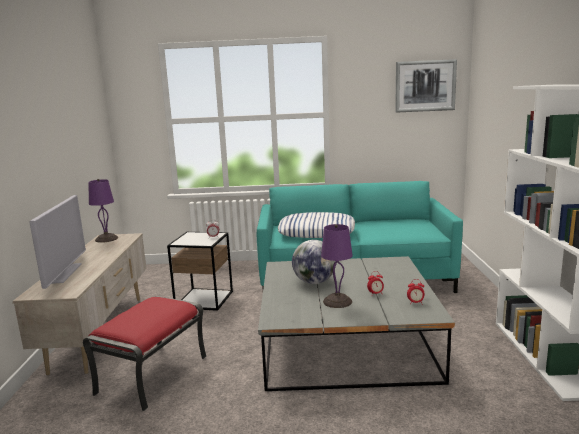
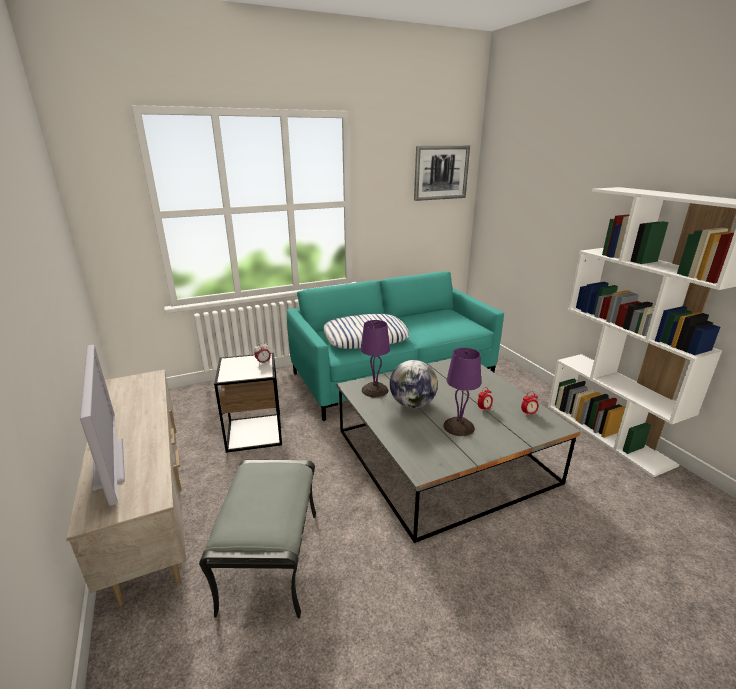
camera: 25 degrees left, 10 degrees up
(106, 239) = (120, 386): purple table lamp -> purple table lamp (374, 390)
(152, 374) = (270, 558): red ottoman -> grey ottoman

